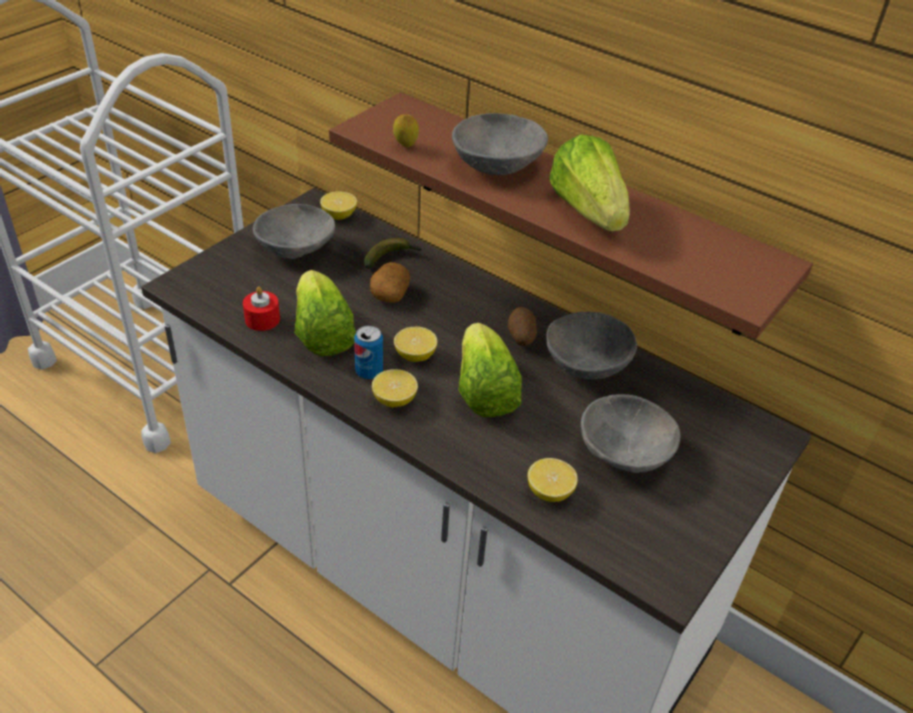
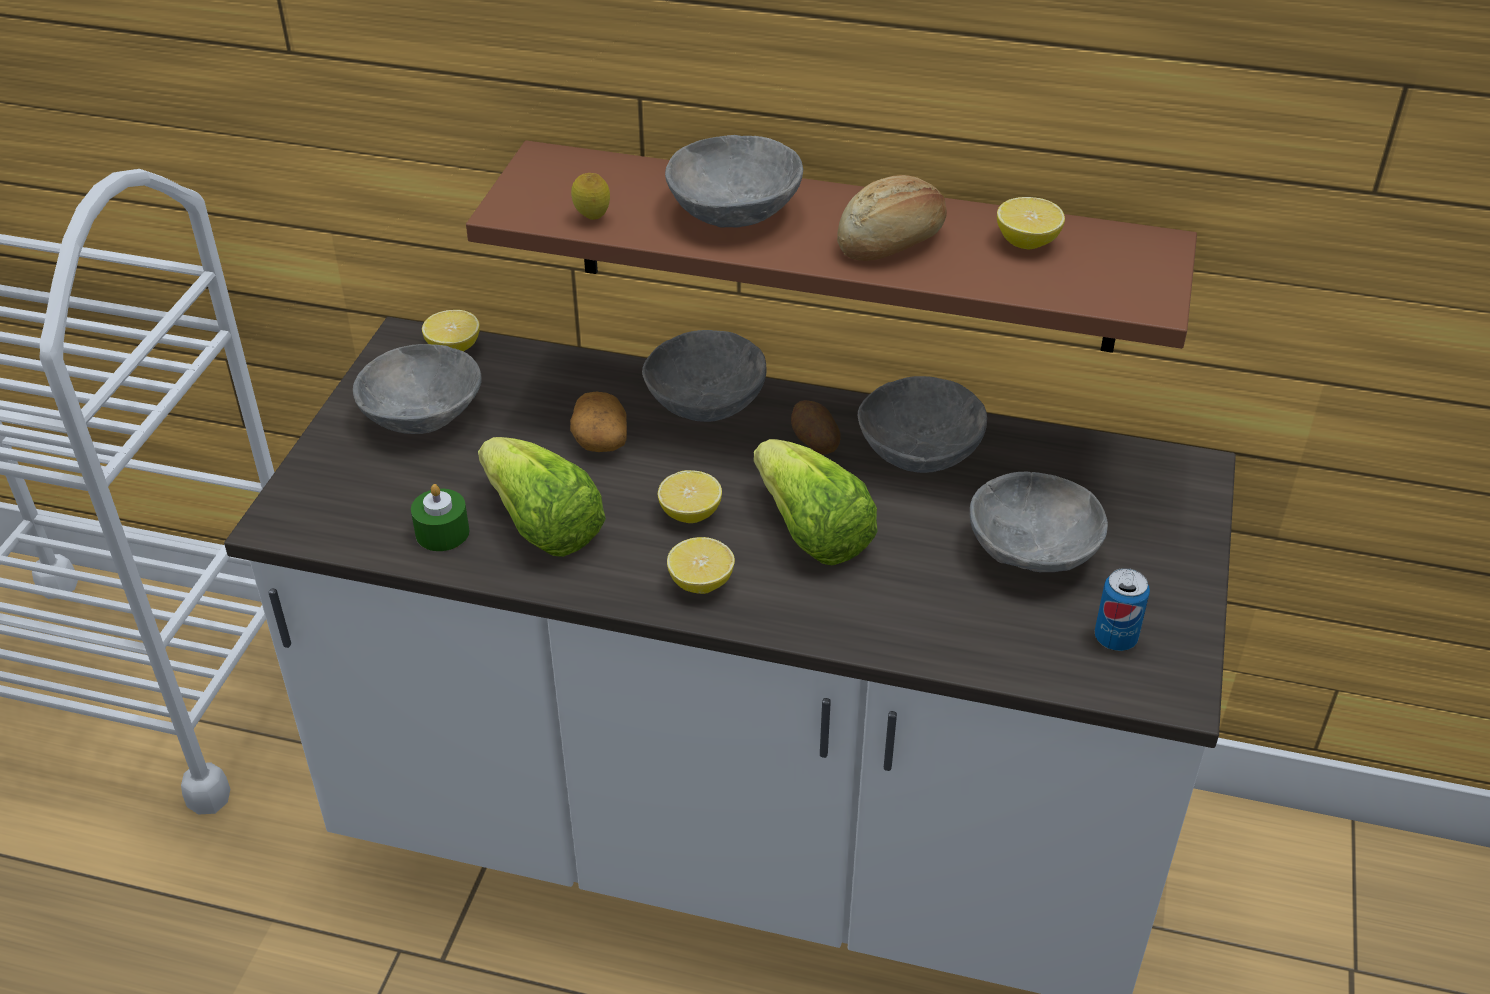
camera: 20 degrees left, 0 degrees up
(262, 319) = (442, 532): red candle -> green candle
(369, 372) = (641, 556): can -> can (1115, 638)
(391, 258) = (570, 387): banana -> none
(469, 291) = (707, 402): none -> grey bowl
(549, 492) = (971, 632): lemon -> lemon (1027, 242)
(588, 211) = (893, 242): lettuce -> bread

